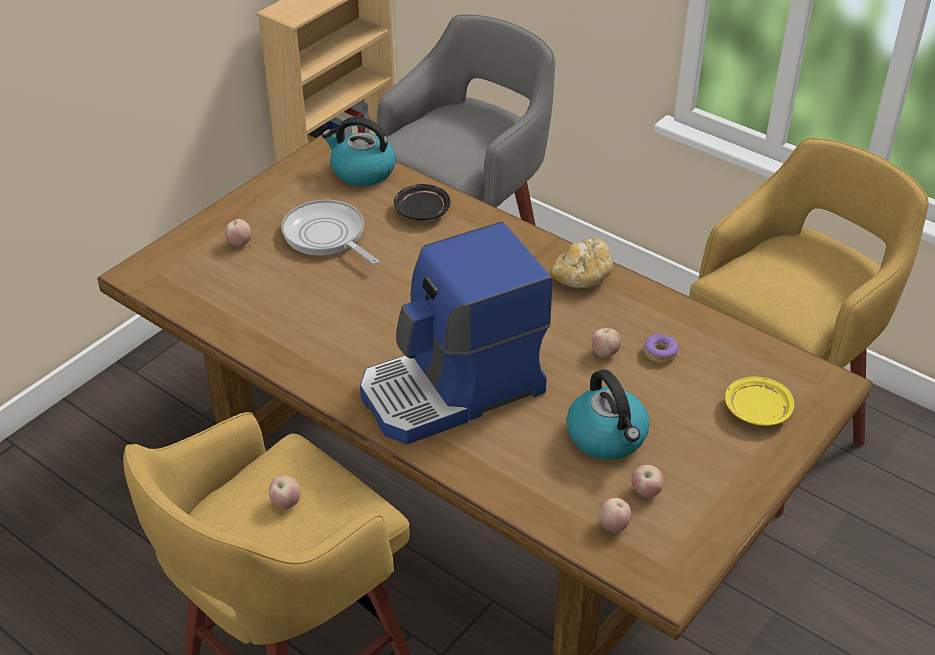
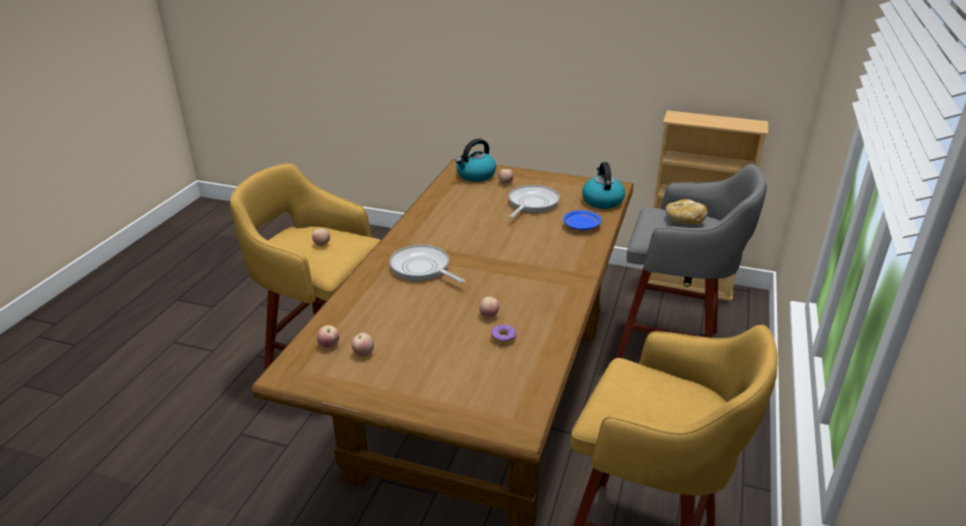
camera: 70 degrees right, 10 degrees down
(422, 210) = (581, 226): black plate -> blue plate
(453, 390) = (422, 268): coffee machine -> frying pan
(582, 277) = (562, 294): bread -> bread (683, 221)
(607, 437) = (408, 330): kettle -> kettle (475, 175)
(756, 411) = (466, 392): yellow plate -> none

